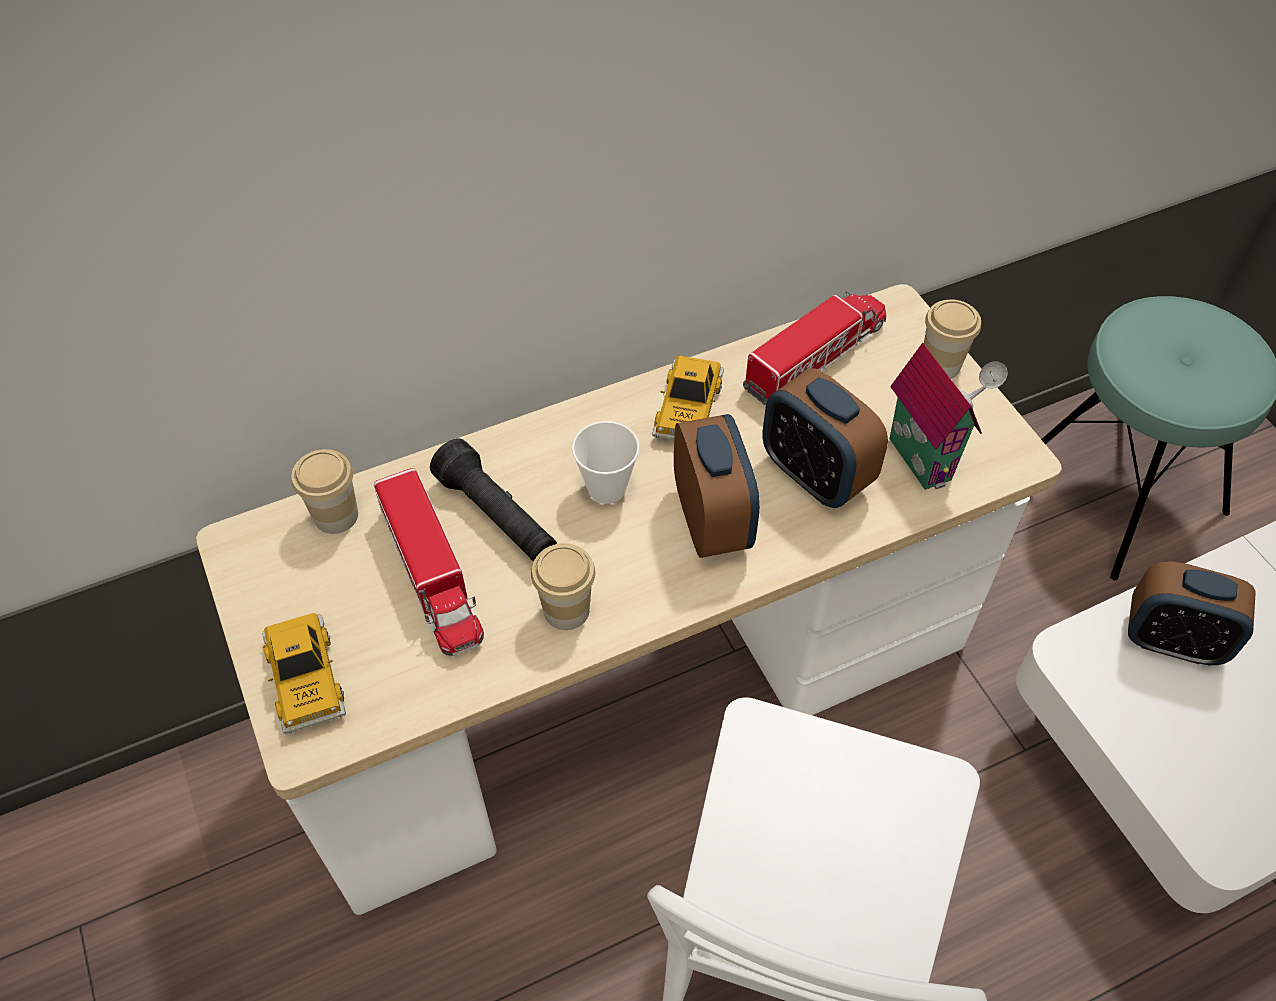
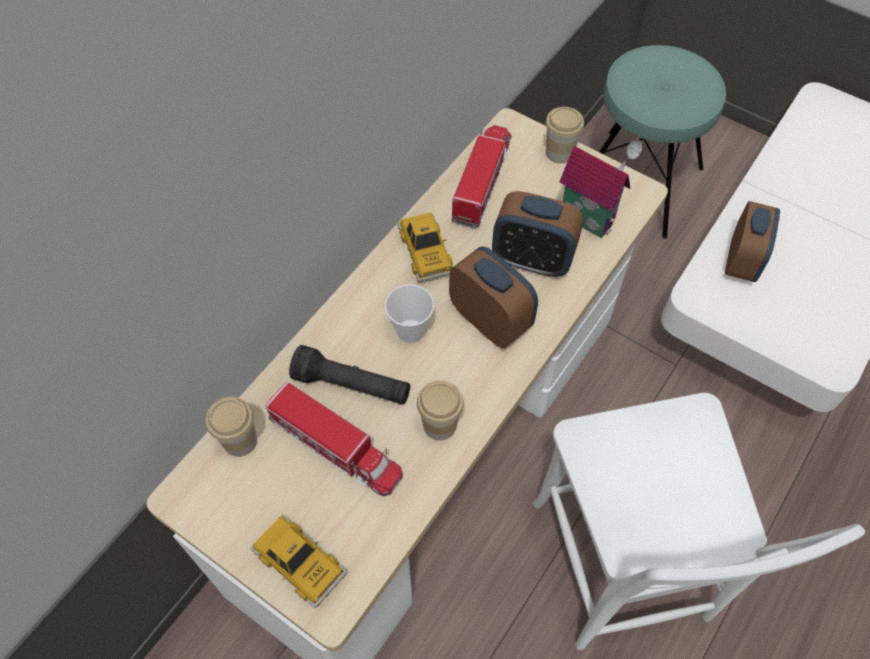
camera: 30 degrees left, 5 degrees up
(1171, 641) = (741, 261): alarm clock -> alarm clock turned 60 degrees counterclockwise

